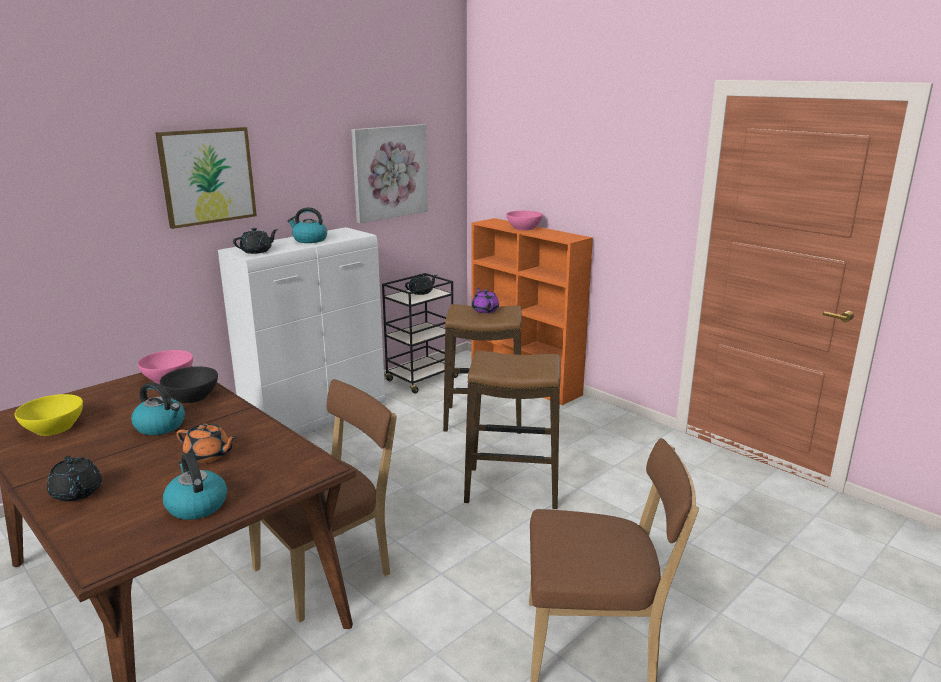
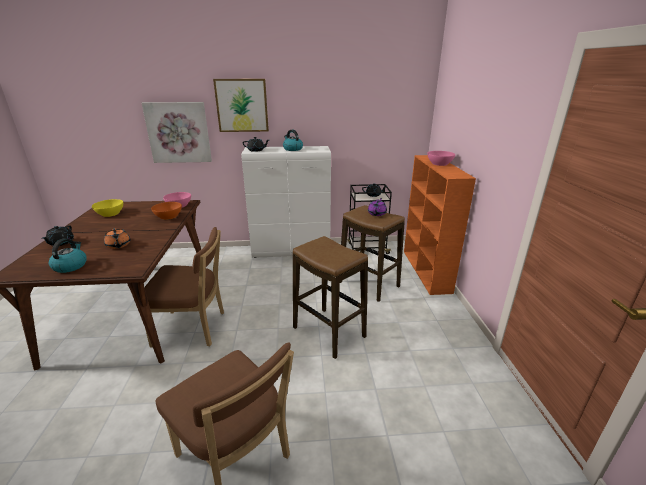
camera: 40 degrees right, 5 degrees up
(161, 426) = (134, 226): kettle -> none
(191, 396) = (168, 216): black bowl -> orange bowl
(389, 172) = (365, 115): picture -> picture (178, 132)

